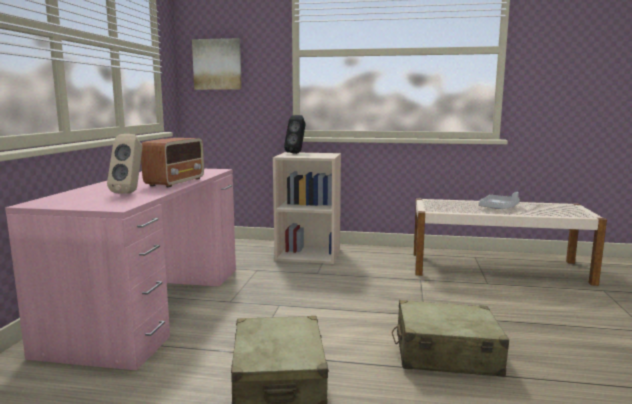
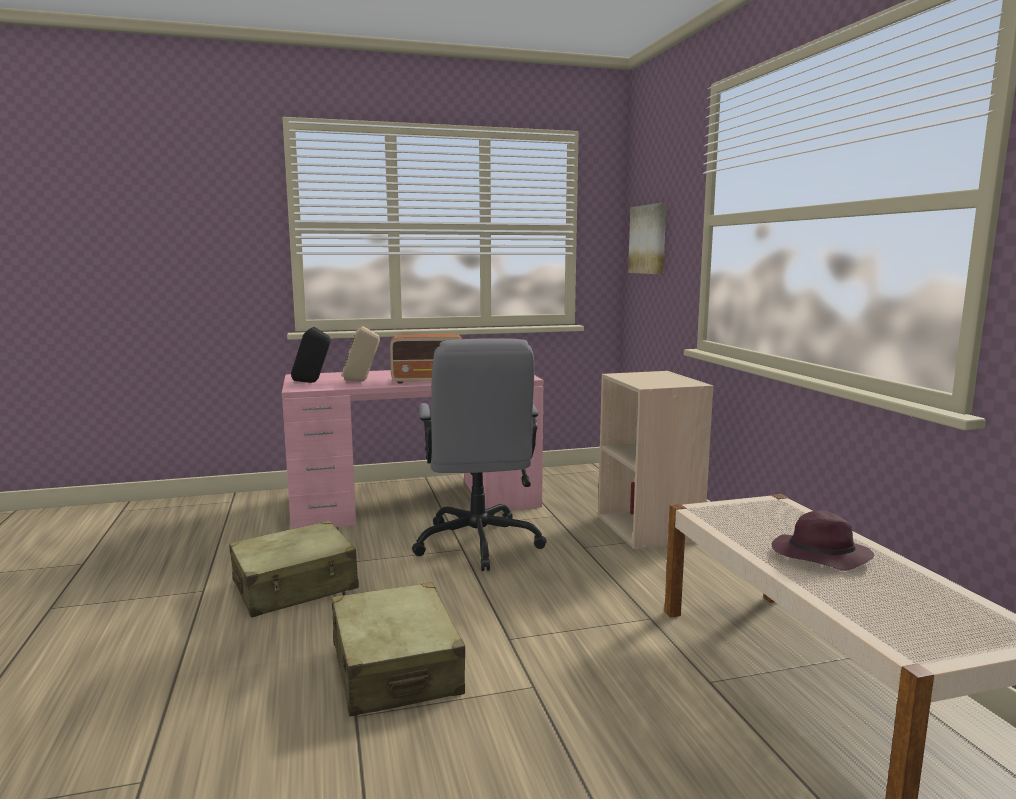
camera: 65 degrees right, 0 degrees up
(280, 299) = (479, 546): none -> grey office chair
(297, 153) = (662, 374): black speaker -> black speaker (312, 382)
(499, 208) = (819, 556): grey tray -> purple hat

